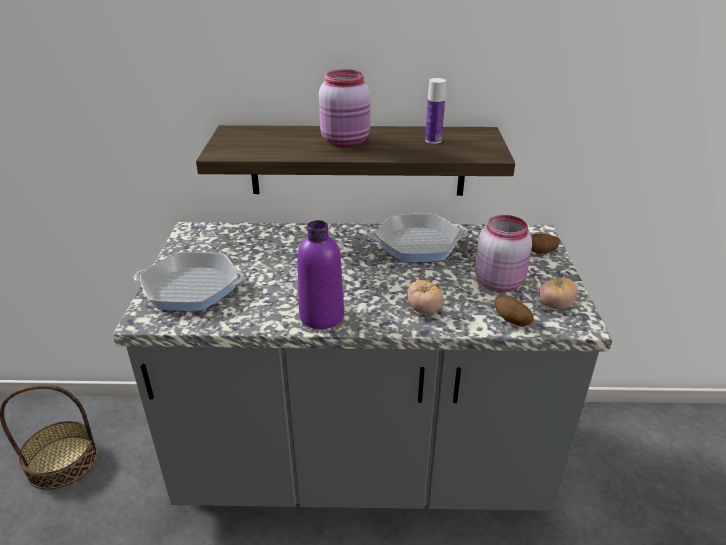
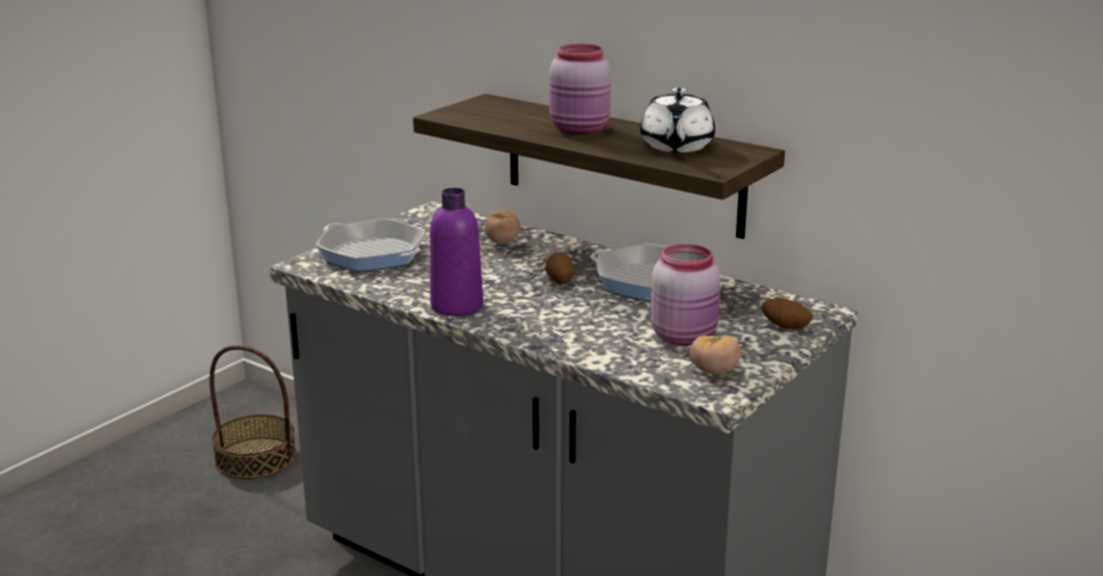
camera: 35 degrees right, 10 degrees down
(424, 310) = (563, 332): tomato -> tomato (502, 242)
(433, 140) = (676, 146): bottle -> white teapot
(511, 321) = (639, 367): potato -> potato (559, 281)

